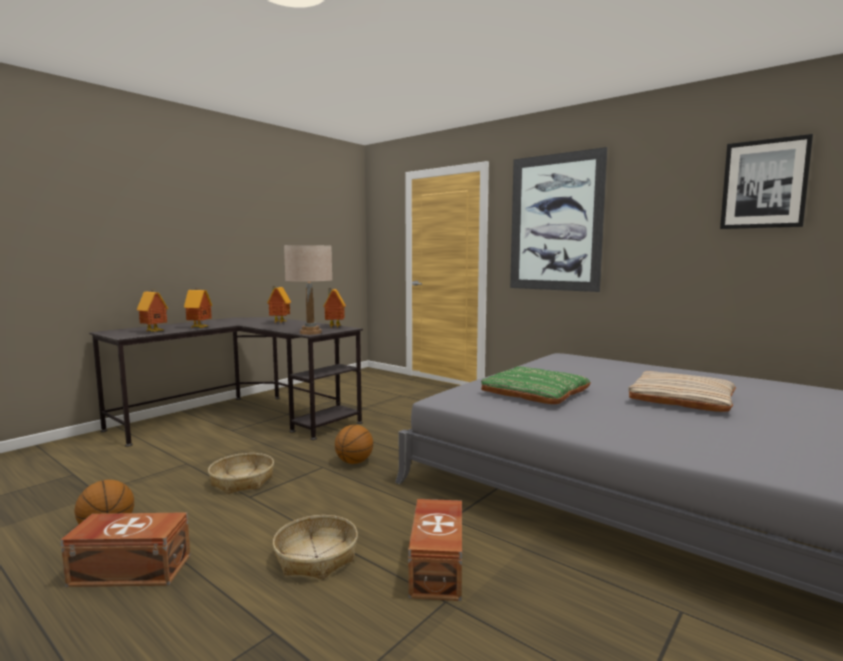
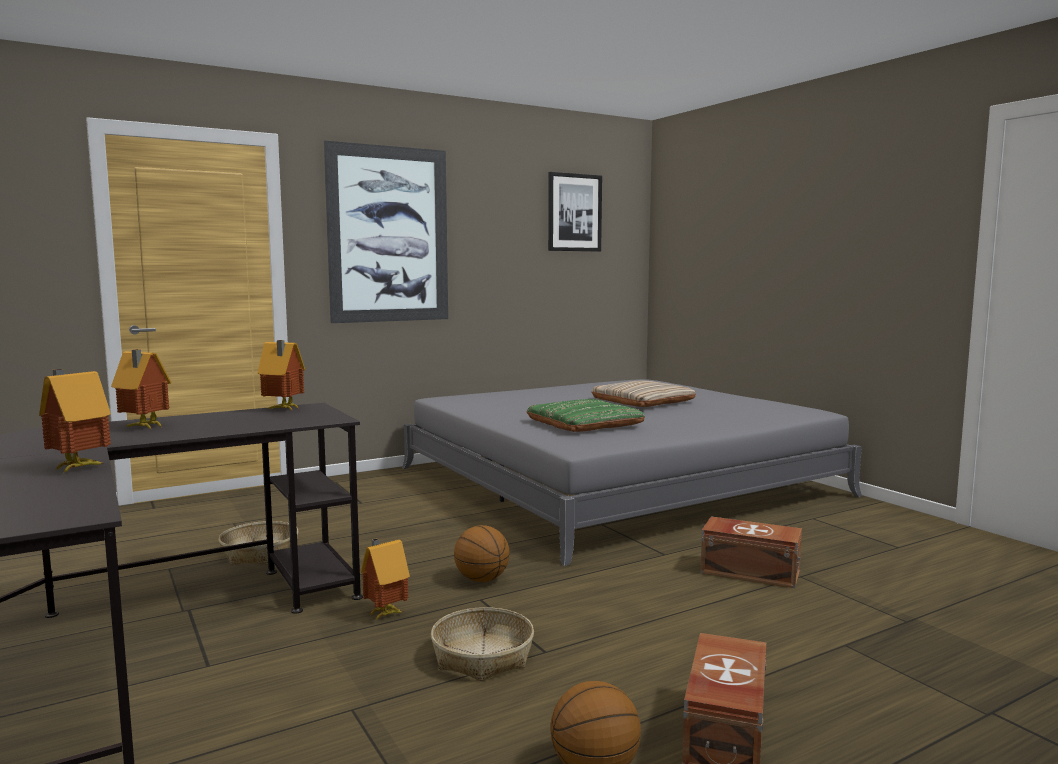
camera: 70 degrees left, 0 degrees up
(155, 331) = (53, 496): toy house -> toy house (384, 613)
(310, 333) = (324, 419): beige table lamp -> none
(316, 557) = (720, 619): basket -> basket (260, 553)

